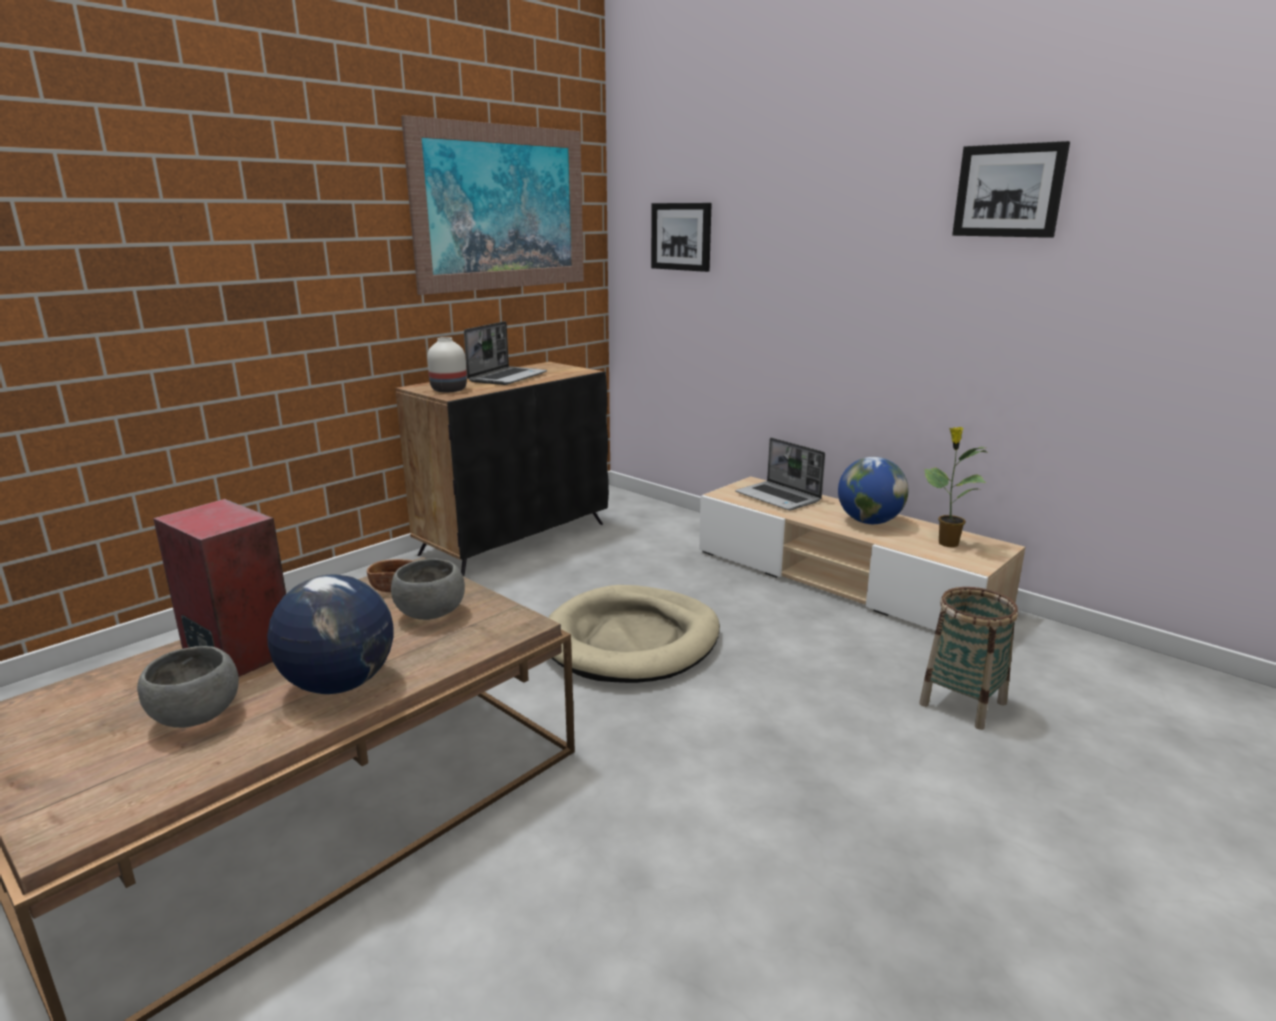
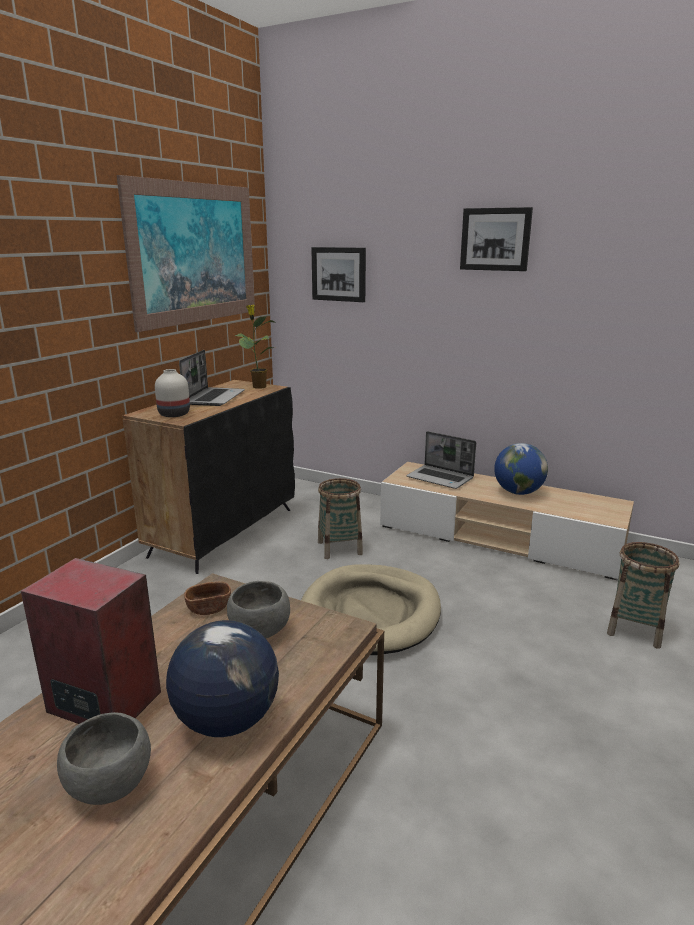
camera: 15 degrees left, 0 degrees up
(637, 569) = (340, 548): none -> basket
(946, 543) = (582, 504): potted plant -> potted plant (258, 387)
(1009, 191) = (615, 243): picture -> picture (495, 239)

